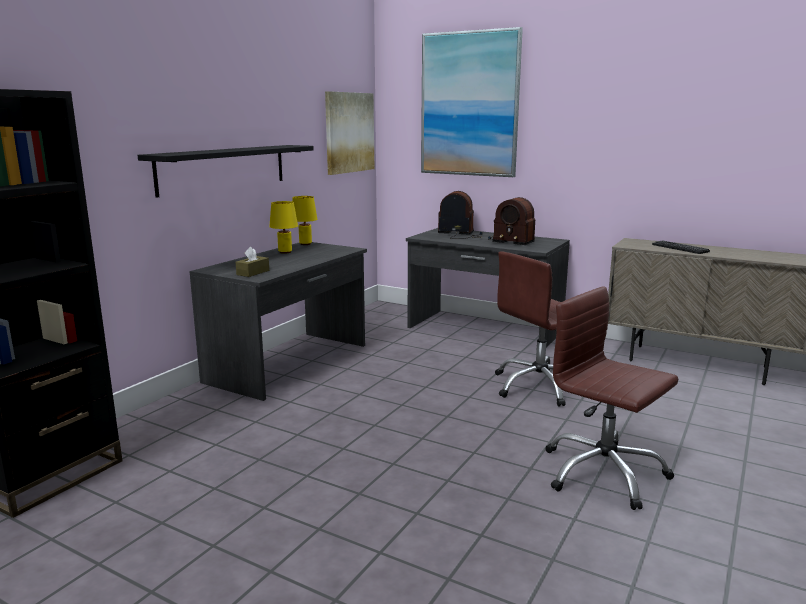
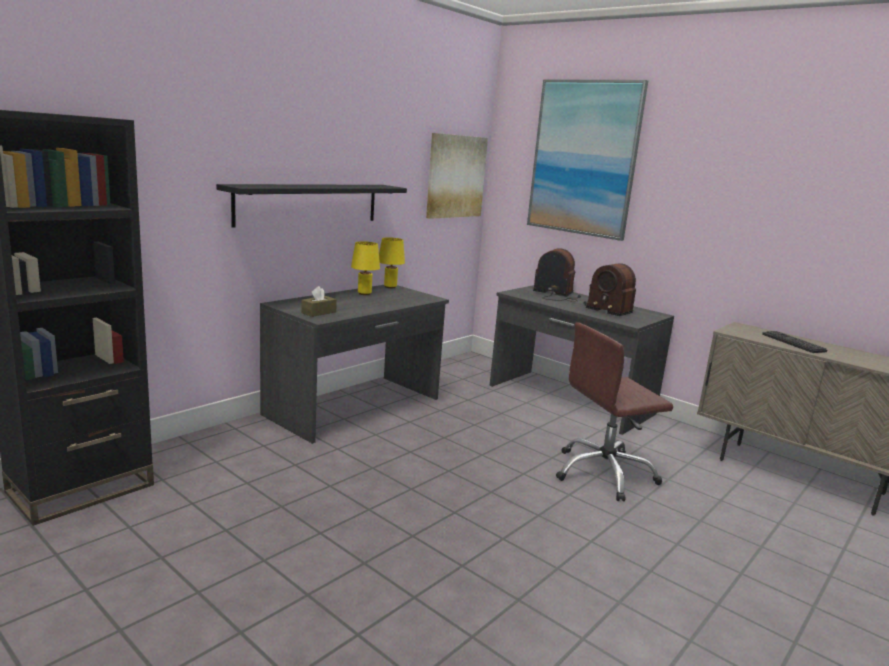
camera: 10 degrees right, 0 degrees up
(603, 473) = (637, 589): brown office chair -> none

